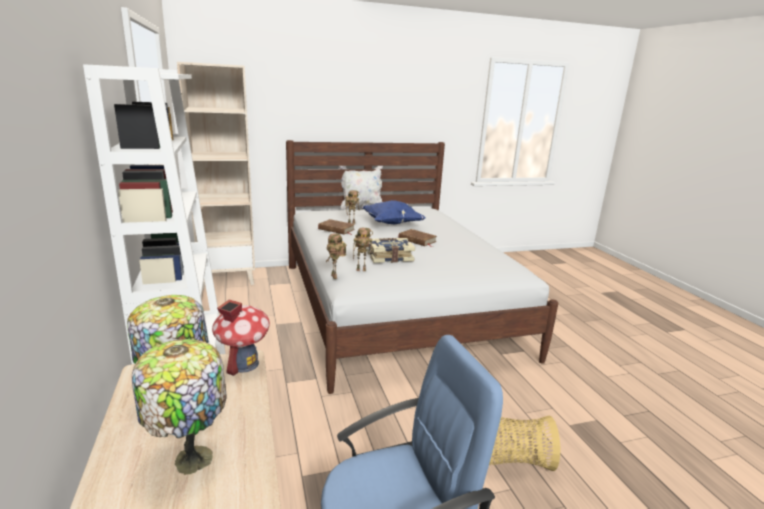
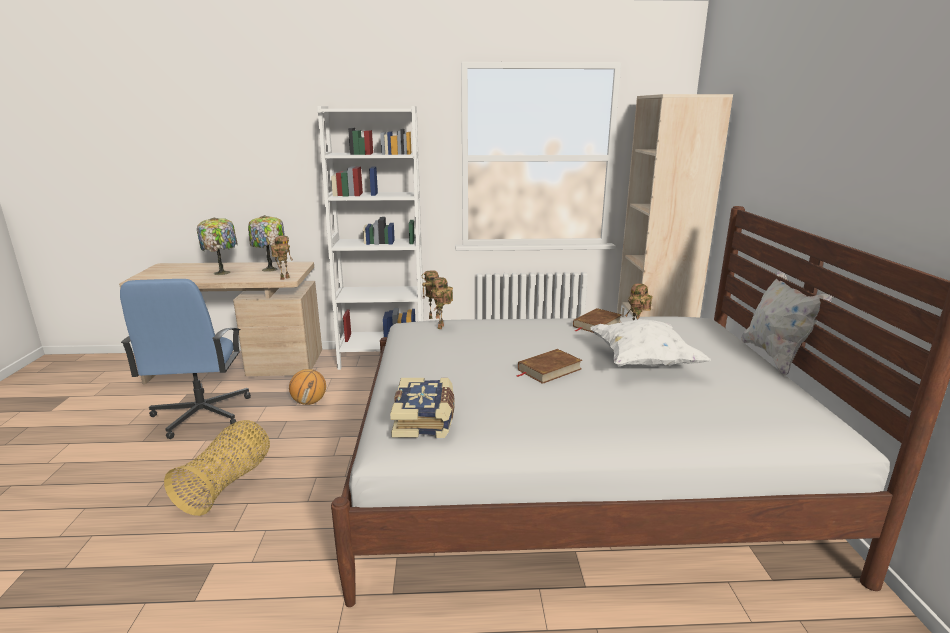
camera: 105 degrees right, 0 degrees up
(243, 364) = (285, 278): toy house -> toy robot
(331, 457) = (309, 402): none -> basketball
(389, 257) = (476, 343): book -> book (425, 419)
(391, 224) = (642, 362): blue pillow -> white pillow

